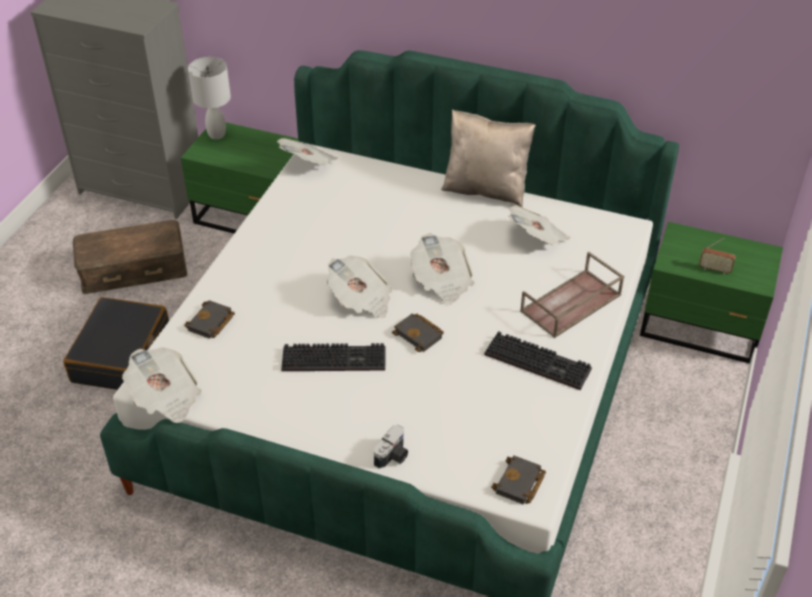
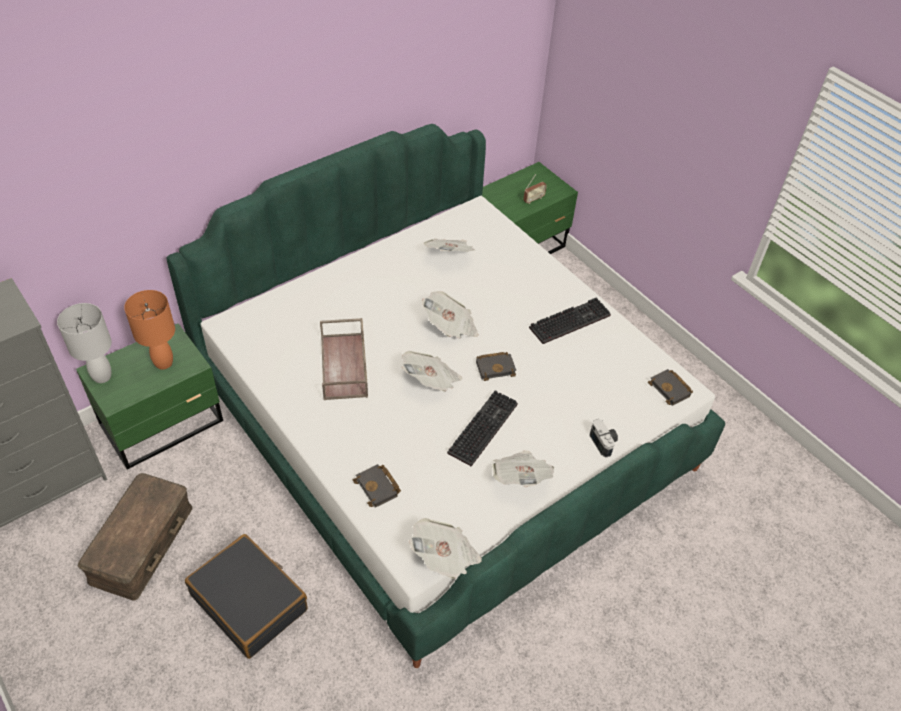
camera: 60 degrees left, 5 degrees up
(258, 155) = (164, 362): none -> orange table lamp
(309, 164) = (236, 332): newspaper -> newspaper (520, 478)
(485, 189) = (371, 251): beige pillow -> none
(570, 304) = (528, 276): brown tray -> brown tray (345, 366)

